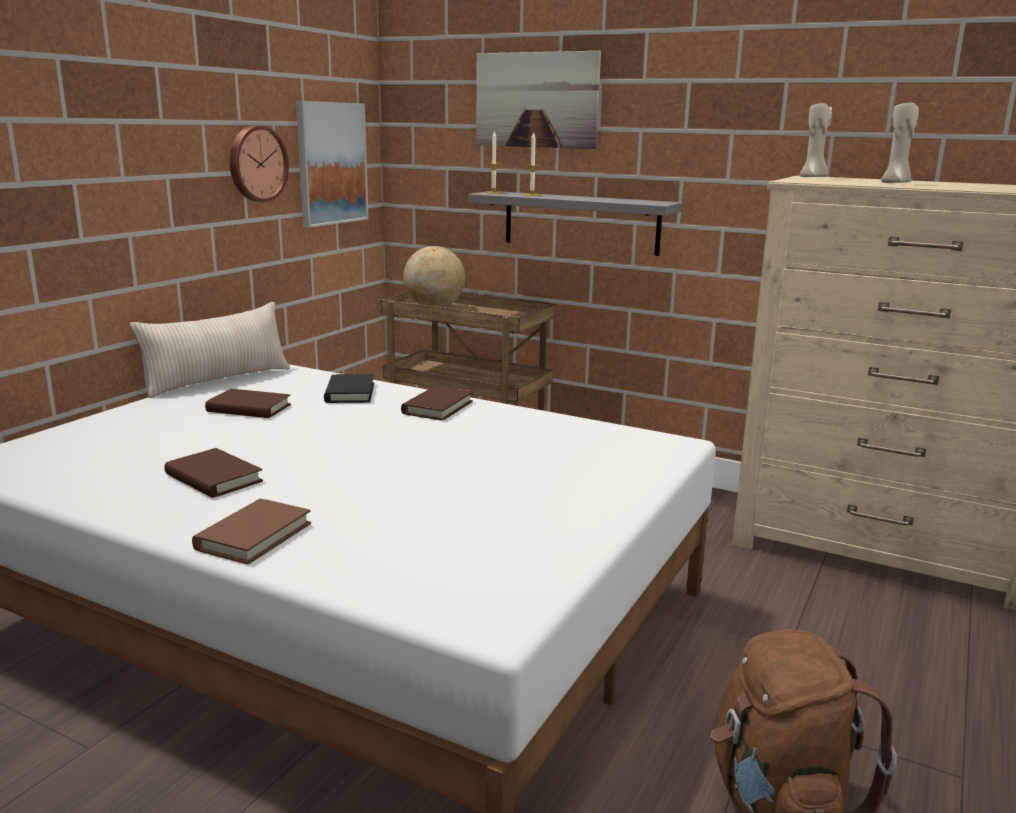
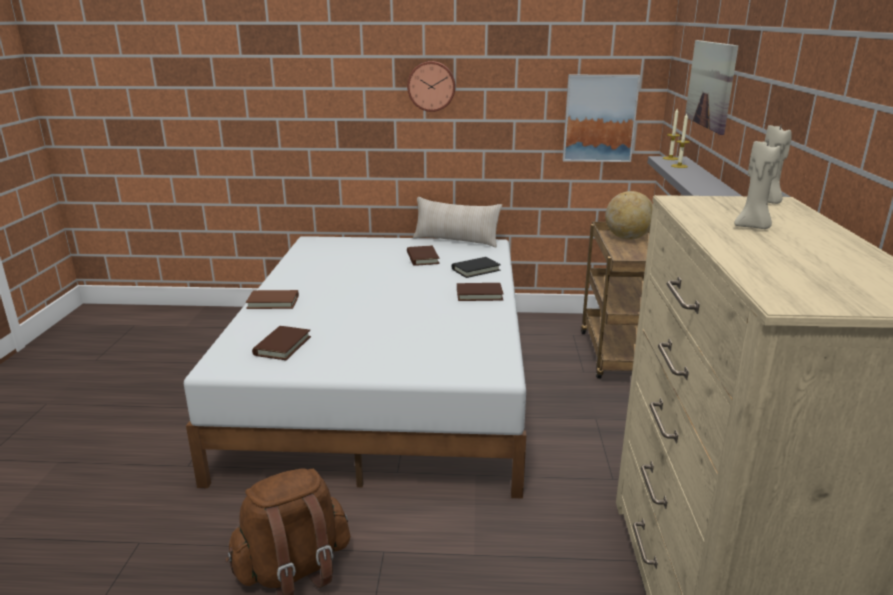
camera: 65 degrees right, 5 degrees up
(213, 478) = (327, 278): brown book -> brown book (282, 346)
(256, 164) = (524, 116): wall clock -> wall clock (431, 86)

